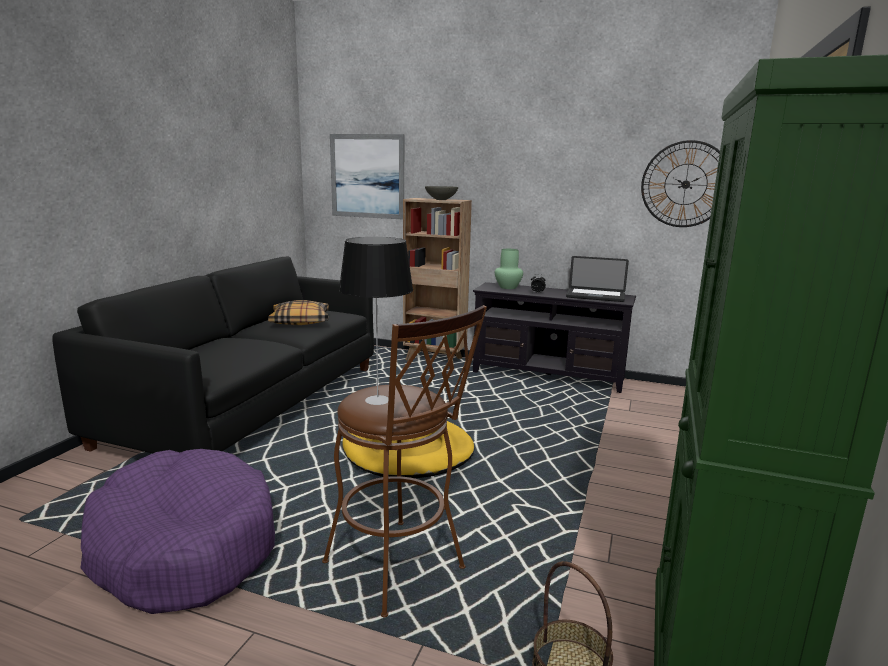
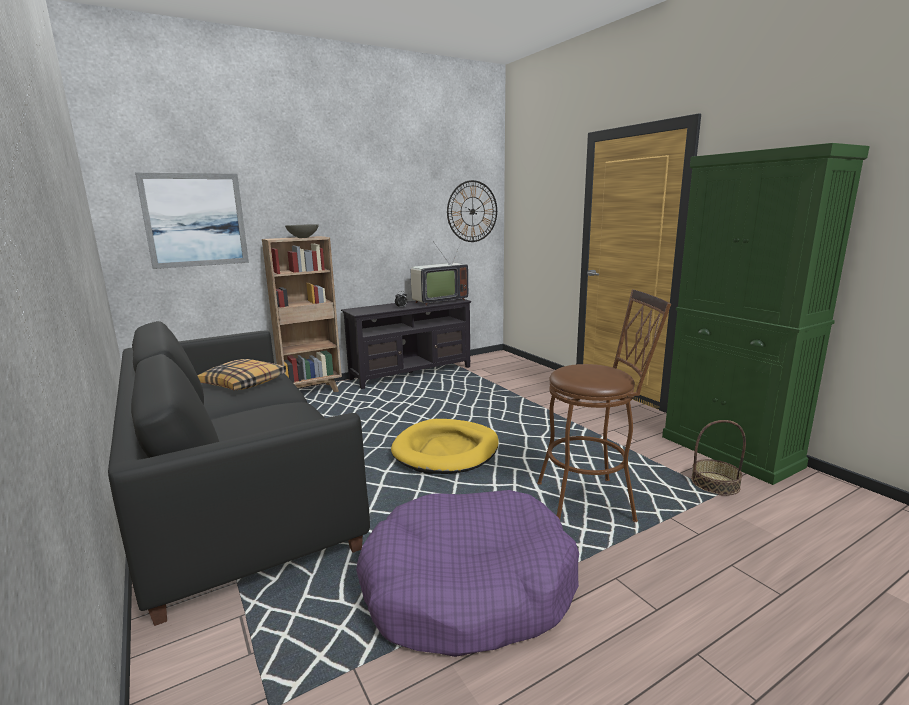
camera: 50 degrees left, 0 degrees up
(376, 400) = (592, 375): table lamp -> none
(507, 287) = (369, 308): green vase -> none
(595, 296) = (438, 301): laptop -> television

